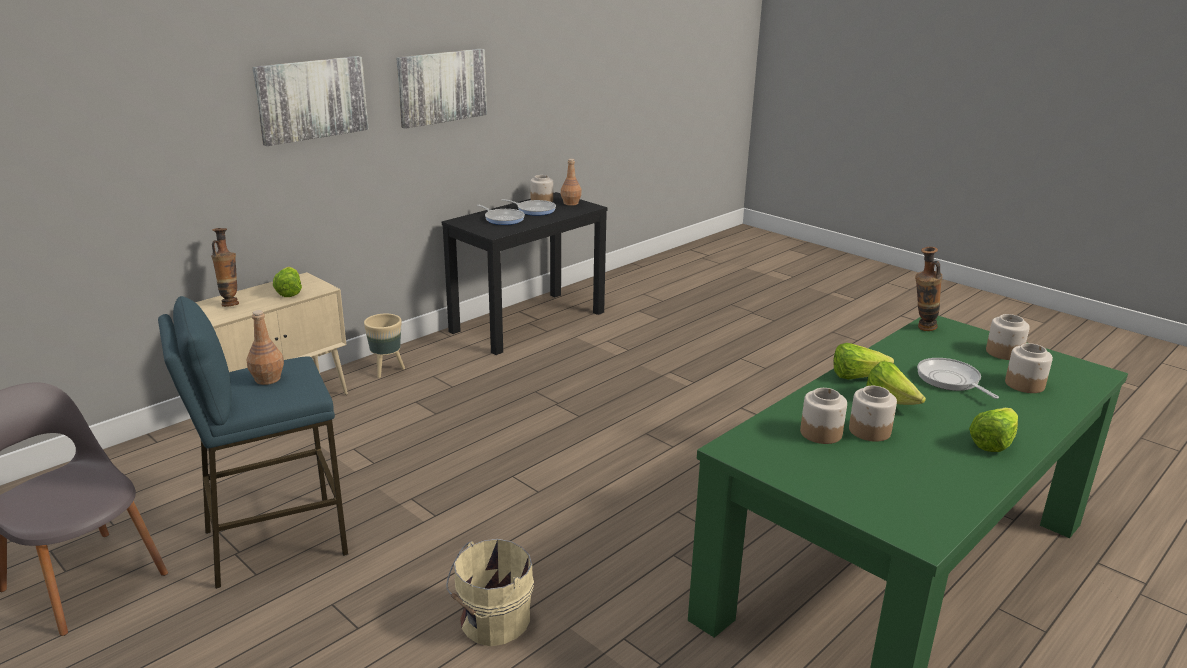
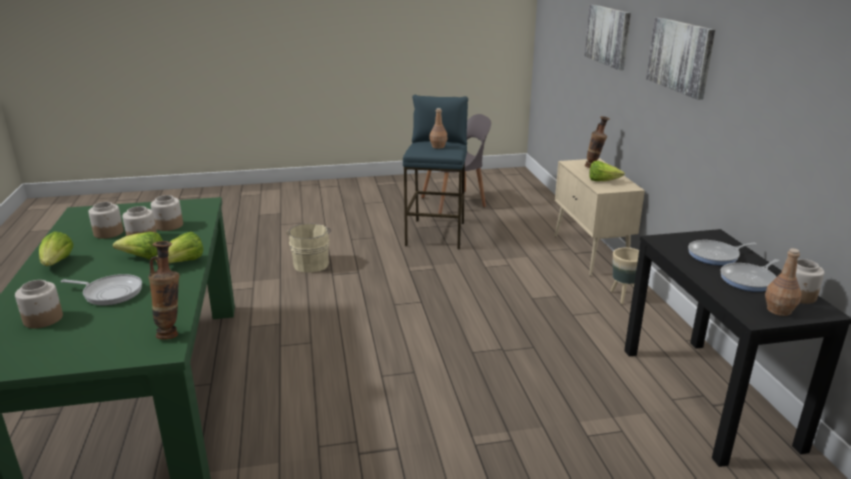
camera: 125 degrees right, 0 degrees up
(441, 87) = (769, 90): picture -> picture (608, 36)
(1003, 353) = (73, 345): jar -> jar (109, 232)

